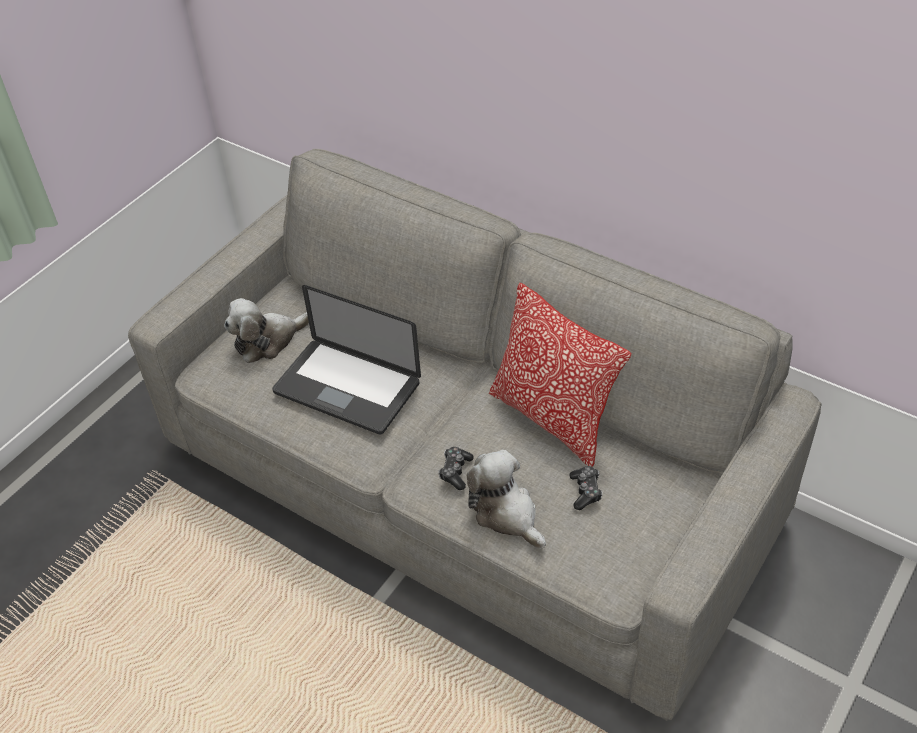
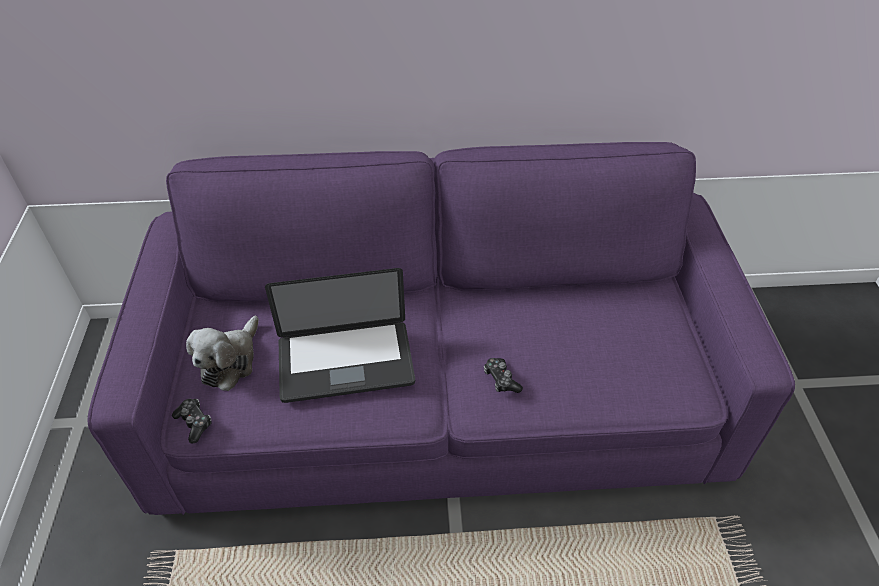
camera: 40 degrees left, 0 degrees up
(466, 481) = (439, 396): grey sofa -> purple sofa
(506, 513) = (569, 389): plush toy -> none
(553, 418) = (529, 299): pillow -> none
(585, 491) = (607, 339): game controller -> game controller (194, 423)

